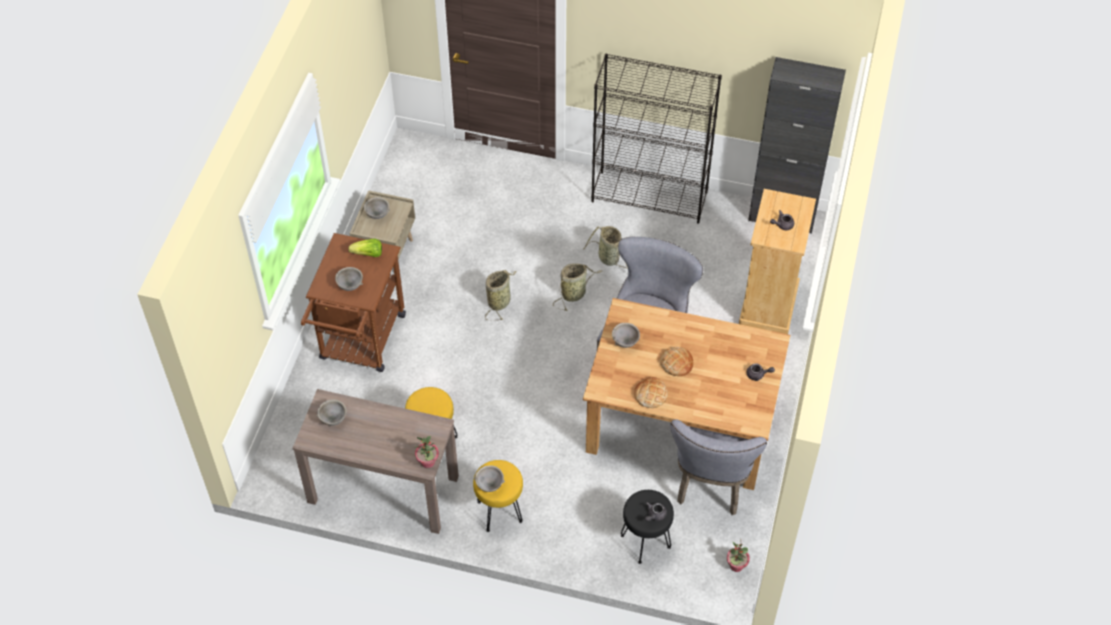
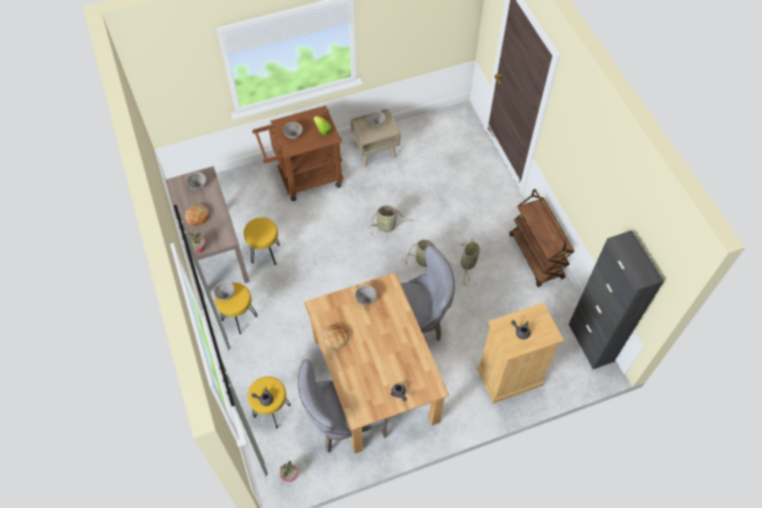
camera: 55 degrees right, 5 degrees up
(645, 542) = (271, 411): black stool -> yellow stool
(650, 196) = (536, 257): black bookcase -> brown cart
(676, 363) = (371, 339): bread -> bread (197, 216)

